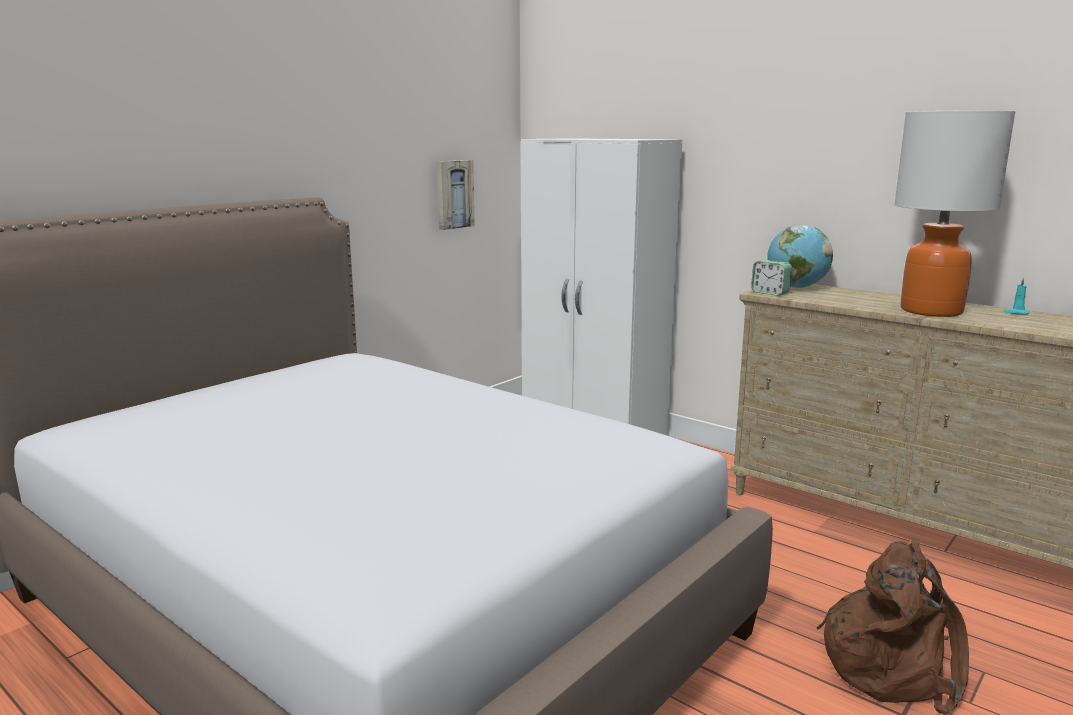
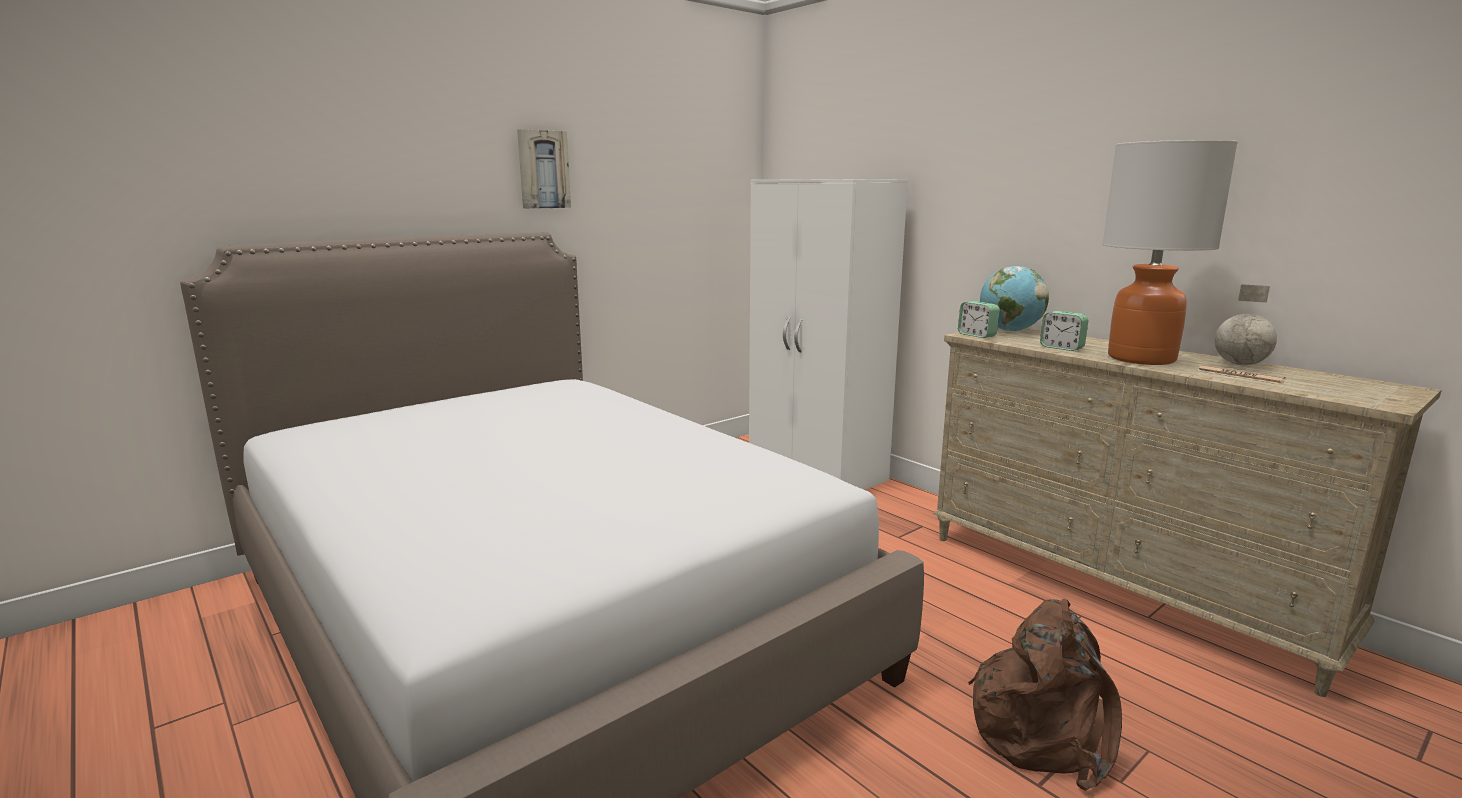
camera: 10 degrees right, 0 degrees up
(453, 194) = (690, 233): picture -> picture (543, 169)
(855, 303) = (1061, 348): none -> alarm clock
(1016, 313) = (1239, 364): turquoise candle -> globe
(1024, 324) = (1240, 376): none -> newspaper

